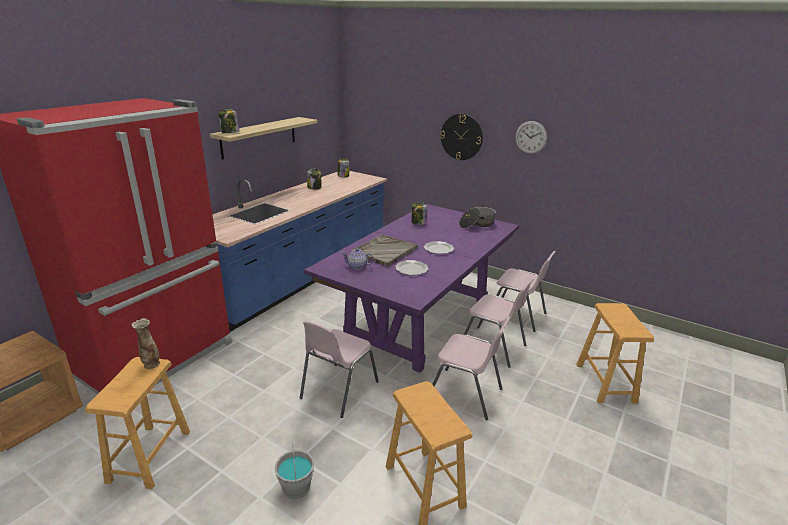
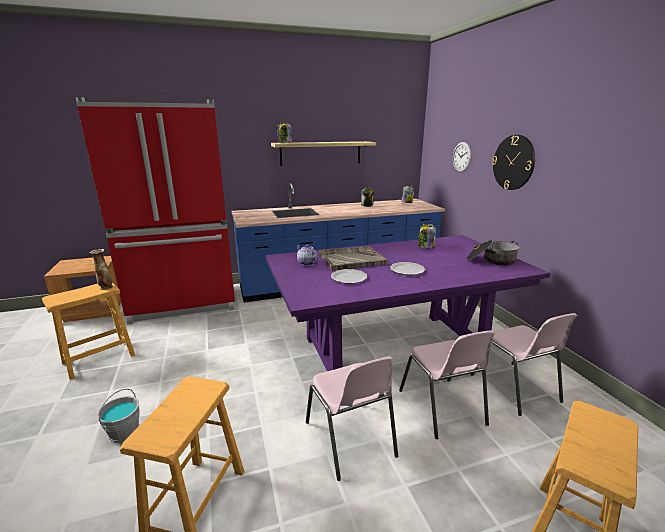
camera: 40 degrees right, 5 degrees down
(338, 390) = (251, 375): pink chair -> none
(531, 137) = (592, 159): wall clock -> wall clock (461, 157)

